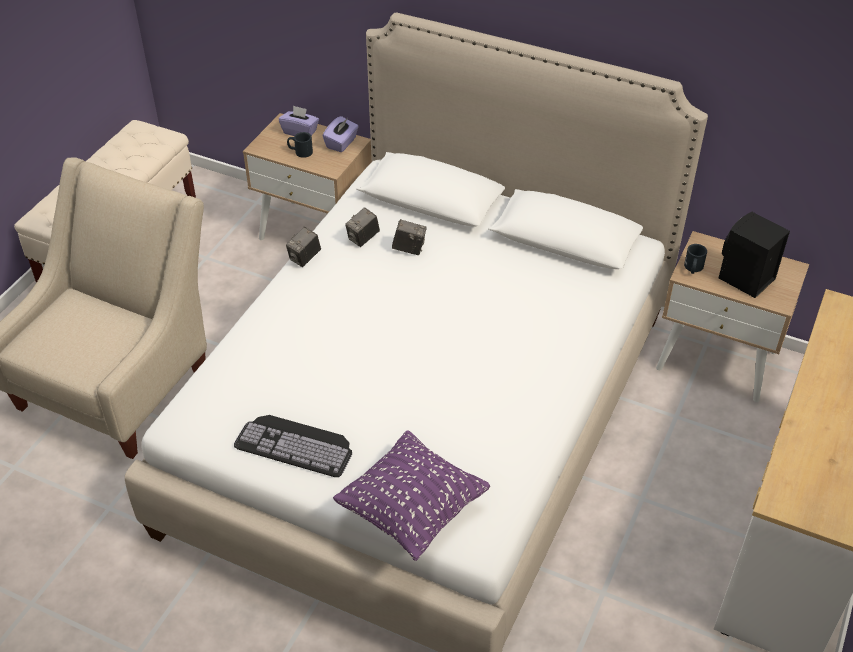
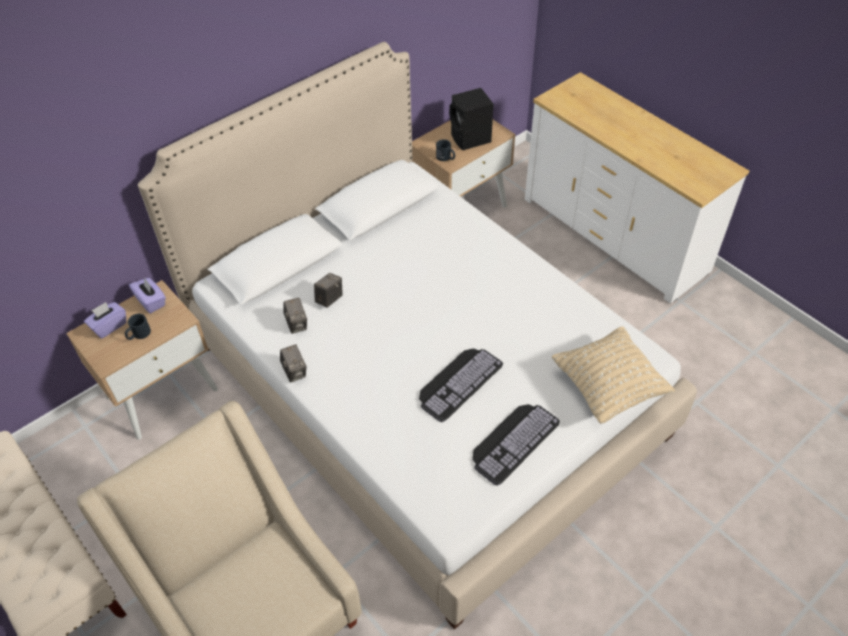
camera: 65 degrees left, 5 degrees up
(351, 376) = (458, 381): none -> keyboard
(412, 511) = (608, 387): purple pillow -> beige pillow

